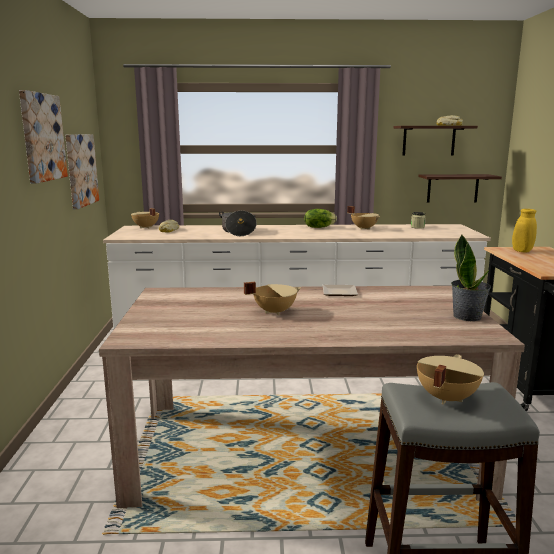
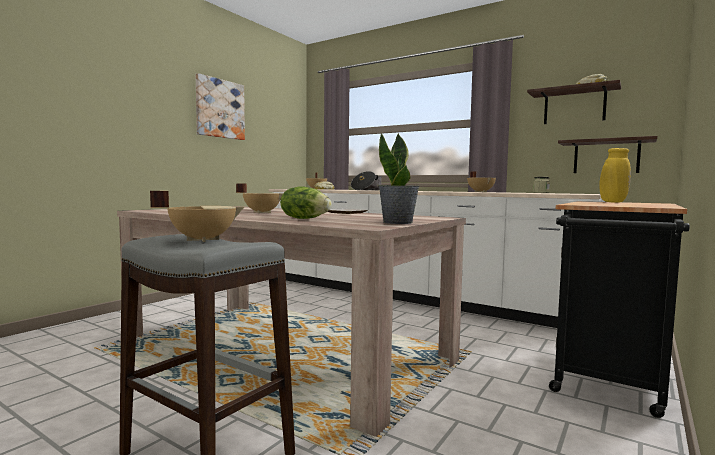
camera: 35 degrees right, 10 degrees down
(80, 170) = (270, 142): picture -> none
(319, 227) = (441, 191): lettuce -> lettuce (305, 218)

